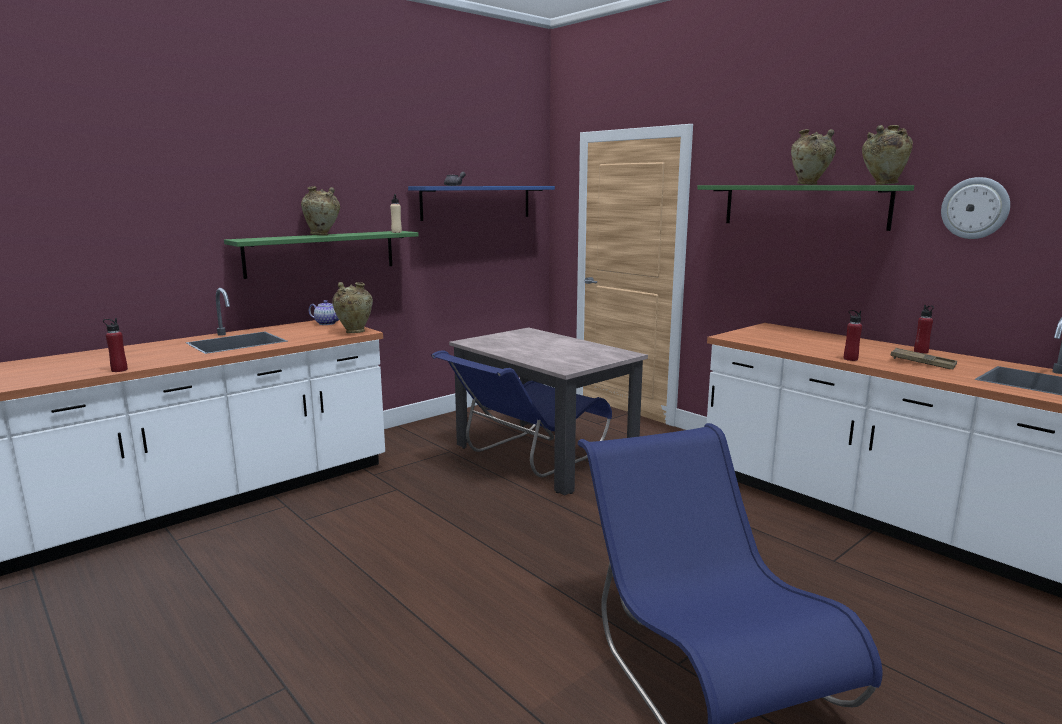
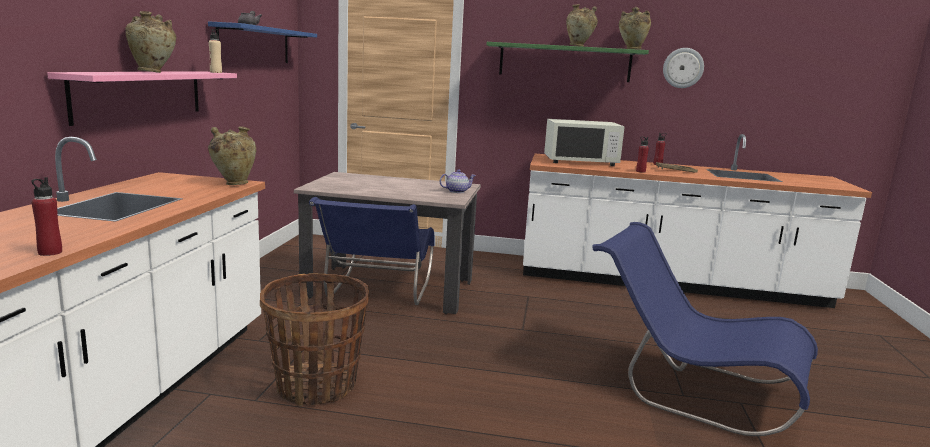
camera: 40 degrees left, 0 degrees up
(321, 253) = (141, 94): green shelf -> pink shelf
(327, 323) = (171, 178): teapot -> teapot (457, 191)
(355, 523) = (316, 386): none -> basket
(797, 338) = (580, 161): none -> white microwave

